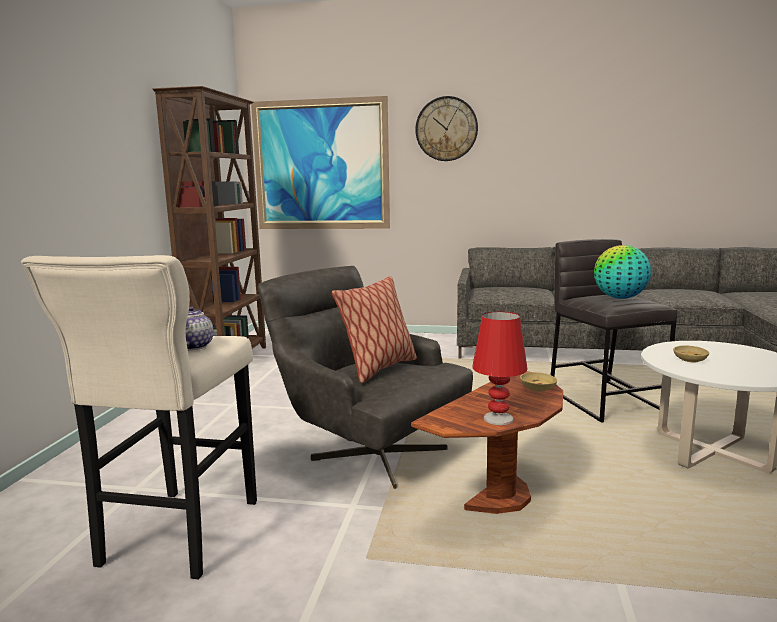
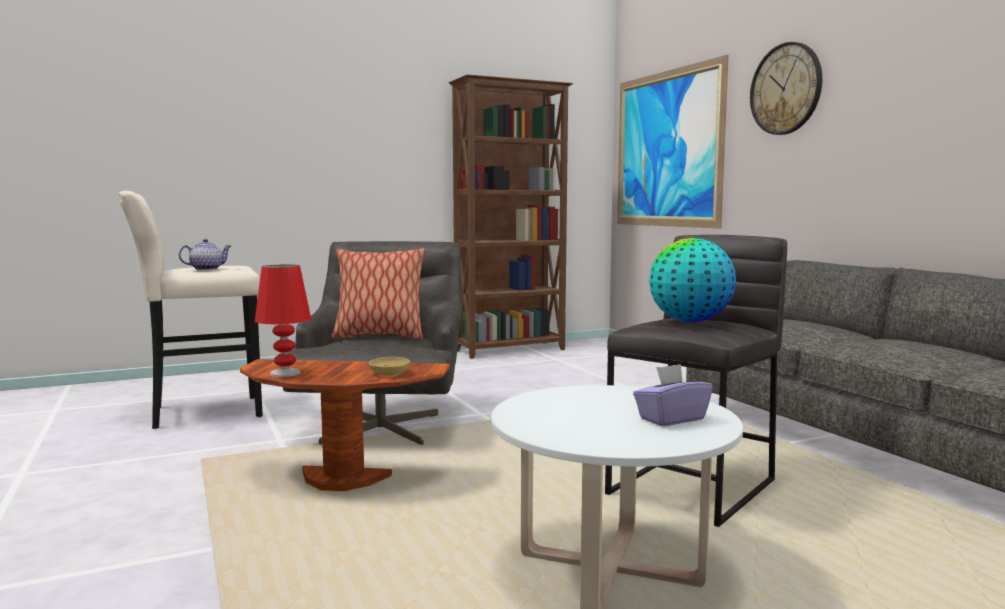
camera: 55 degrees right, 5 degrees down
(690, 360) = (584, 402): beige bowl -> none
(736, 353) = (671, 419): none -> purple tissue box

